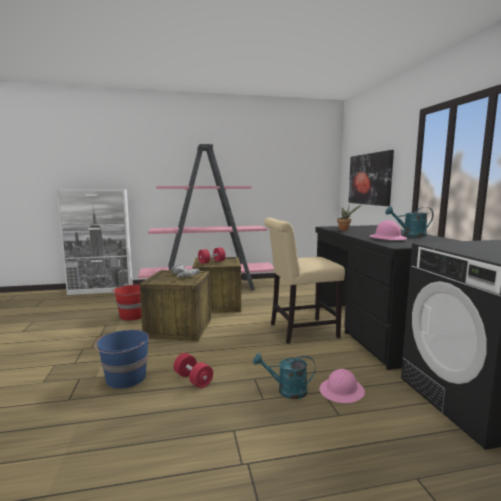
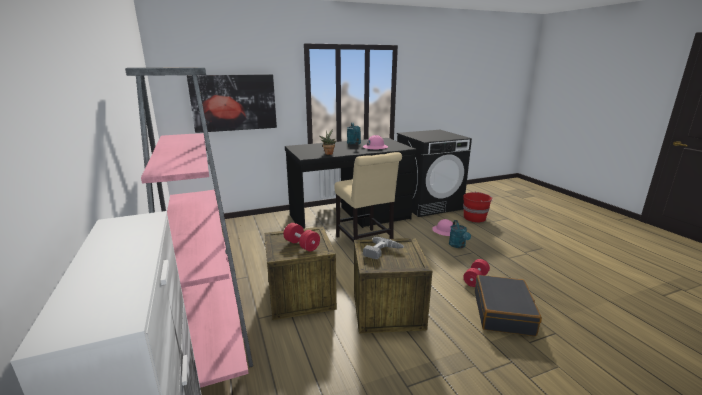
camera: 100 degrees left, 10 degrees up
(125, 378) = (503, 313): blue bucket -> black suitcase
(133, 316) = (361, 368): red bucket -> red bucket (475, 218)

